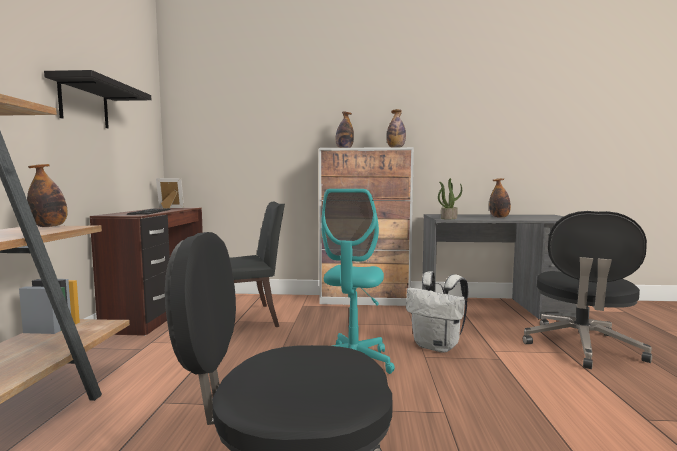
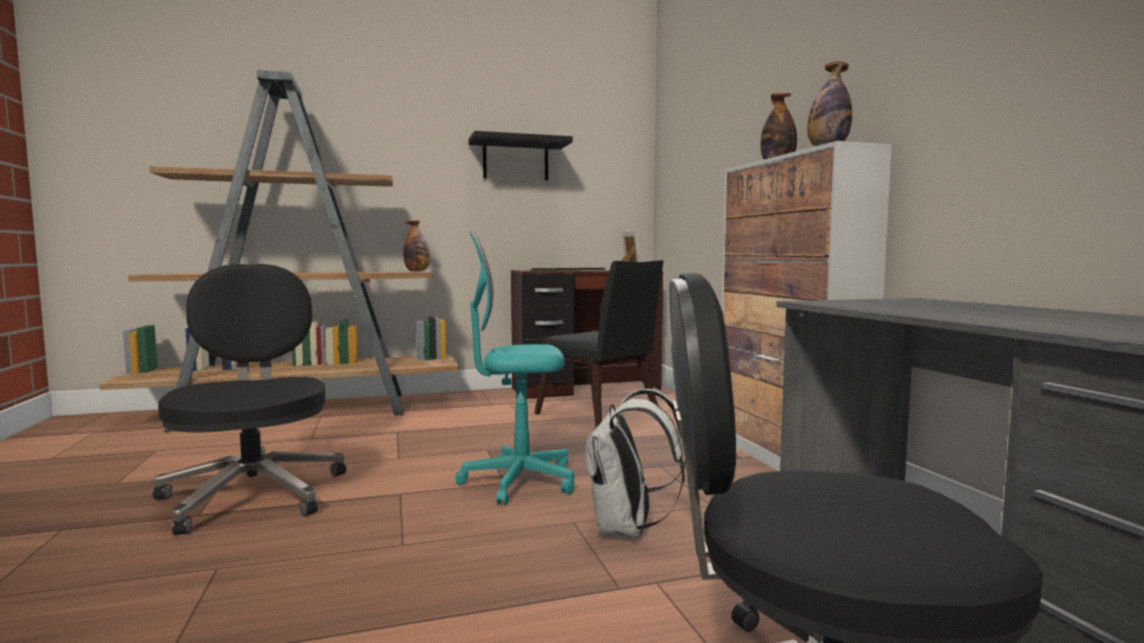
camera: 70 degrees right, 0 degrees up
(448, 218) = (831, 302): potted plant -> none
(499, 217) = (978, 313): bottle -> none

